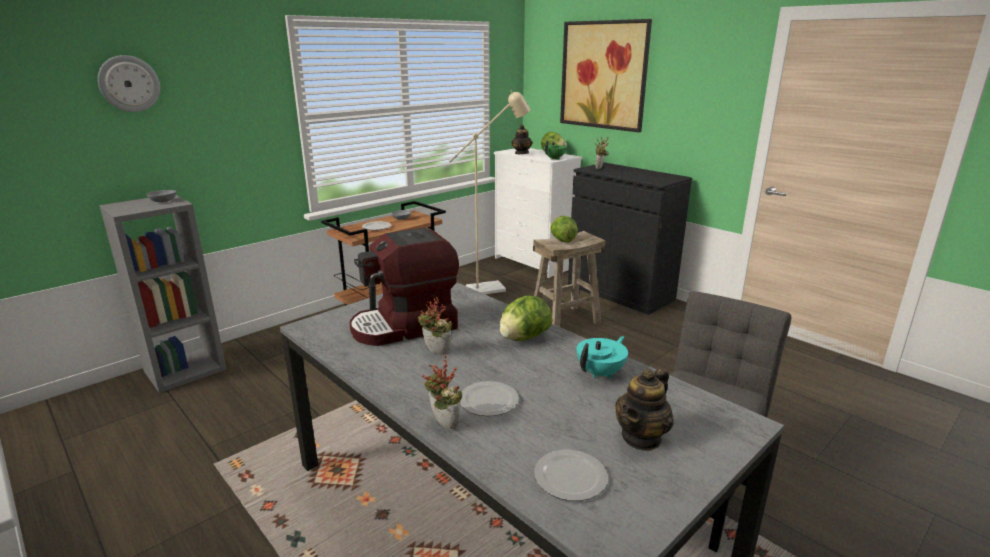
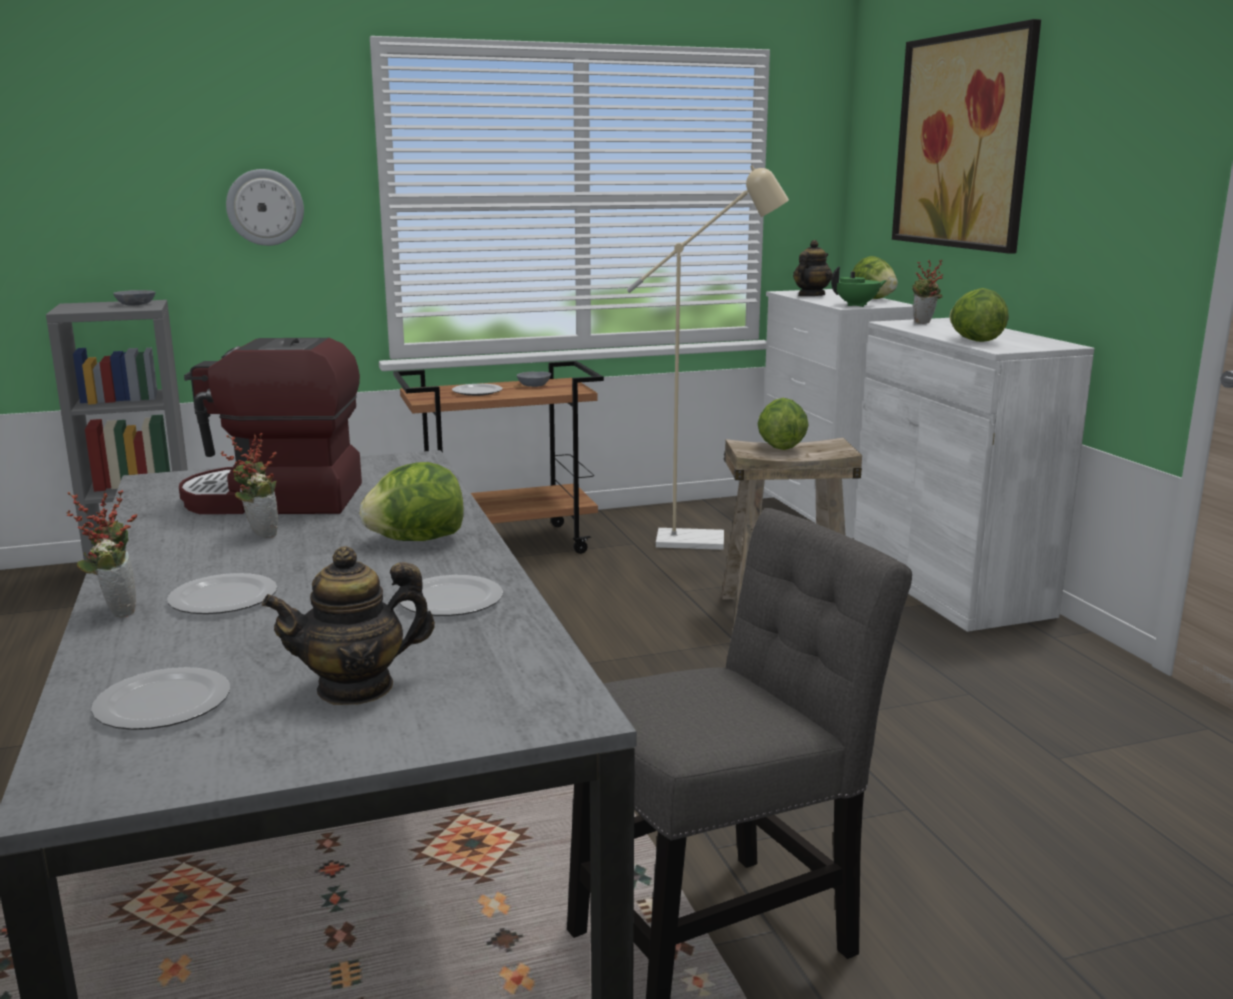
camera: 25 degrees right, 5 degrees down
(129, 84) = (121, 133): wall clock -> wall clock (265, 207)
(601, 373) = (452, 601): turquoise teapot -> plate
(620, 292) = (948, 585): black cabinet -> white cabinet
(640, 178) = (975, 340): none -> lettuce

